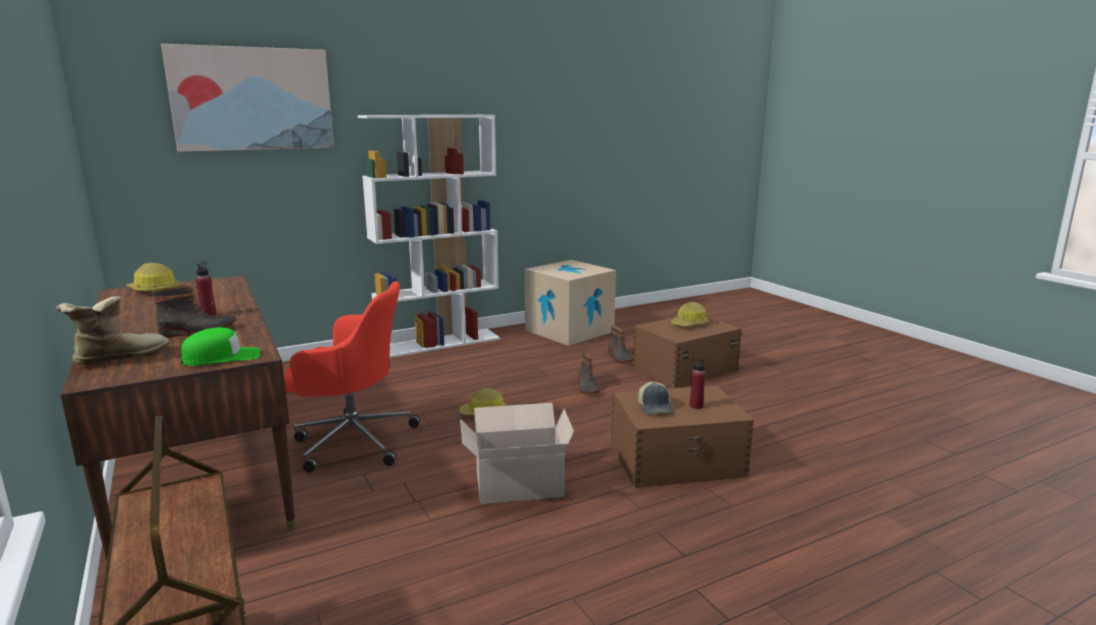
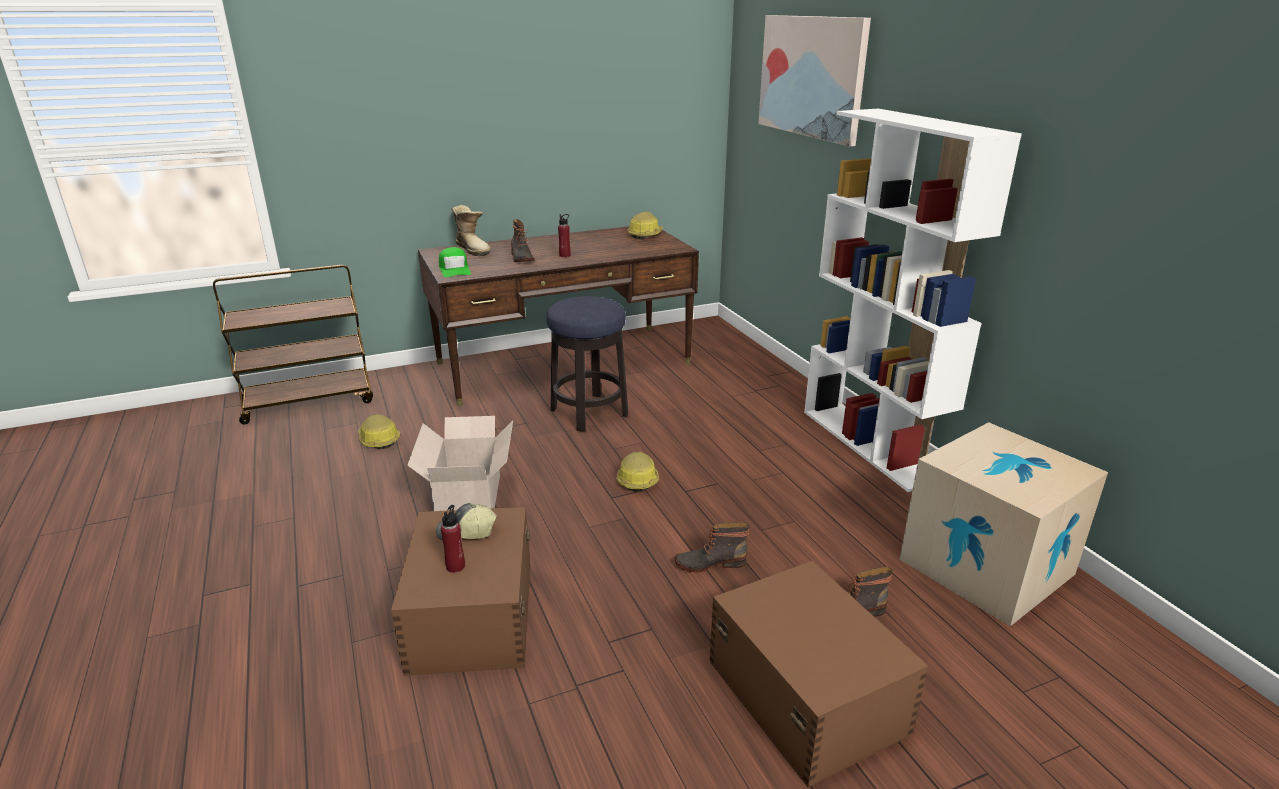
camera: 95 degrees right, 10 degrees up
(352, 440) = (589, 413): red office chair -> stool
(689, 324) = (832, 635): hard hat -> hard hat (378, 440)

